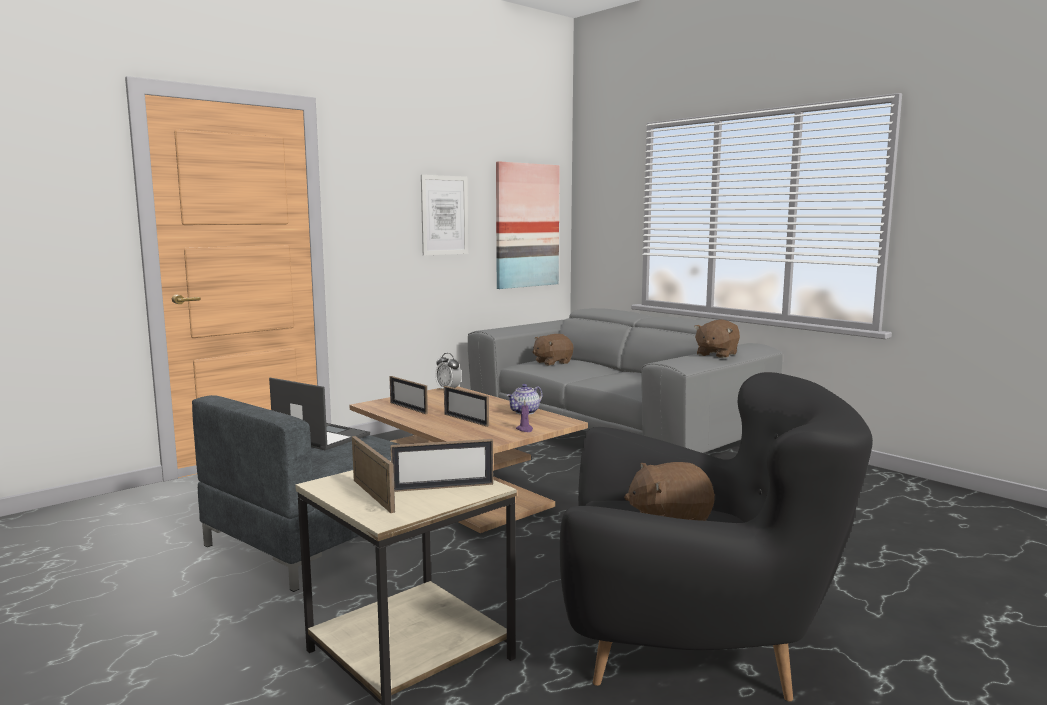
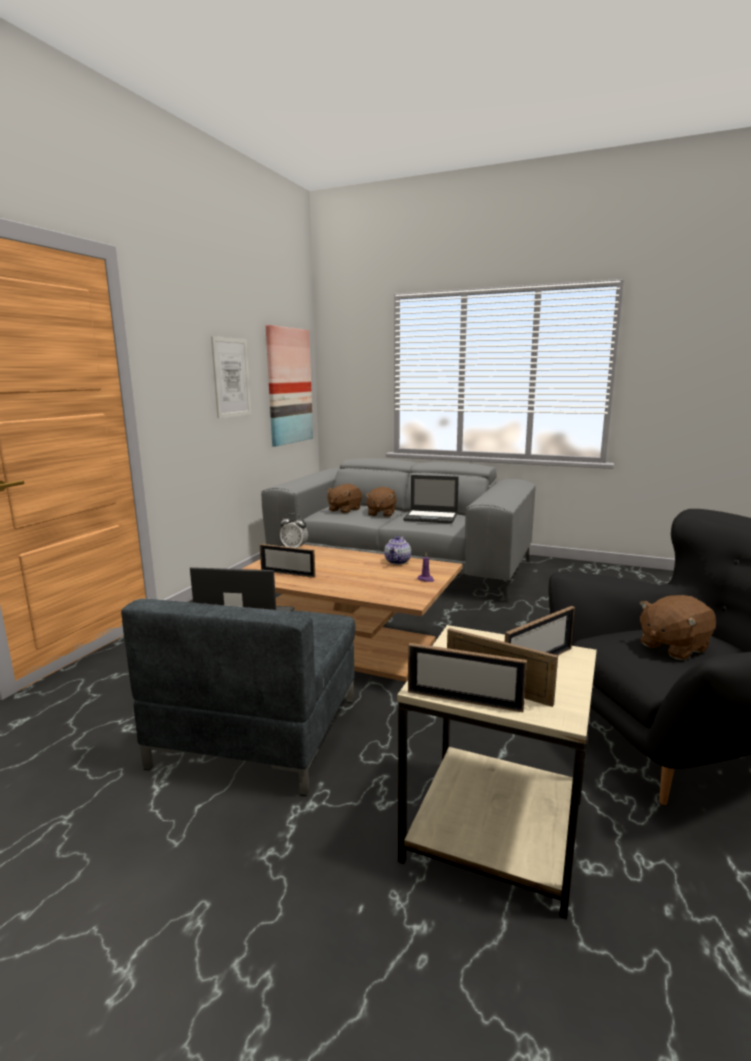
camera: 25 degrees left, 5 degrees up
(466, 420) = (360, 578): picture frame -> picture frame (464, 700)
(632, 378) = (431, 517): none -> laptop
(716, 354) = (507, 491): brown plush toy -> brown plush toy (381, 514)

